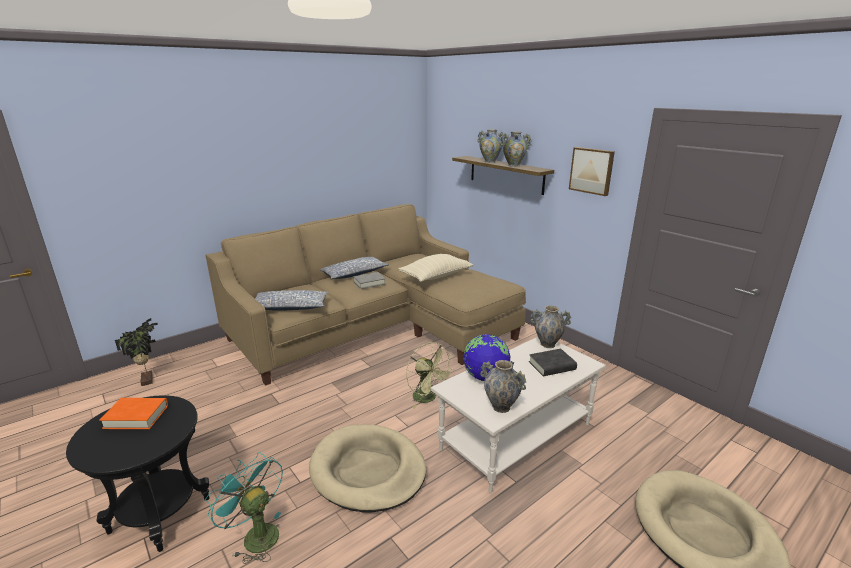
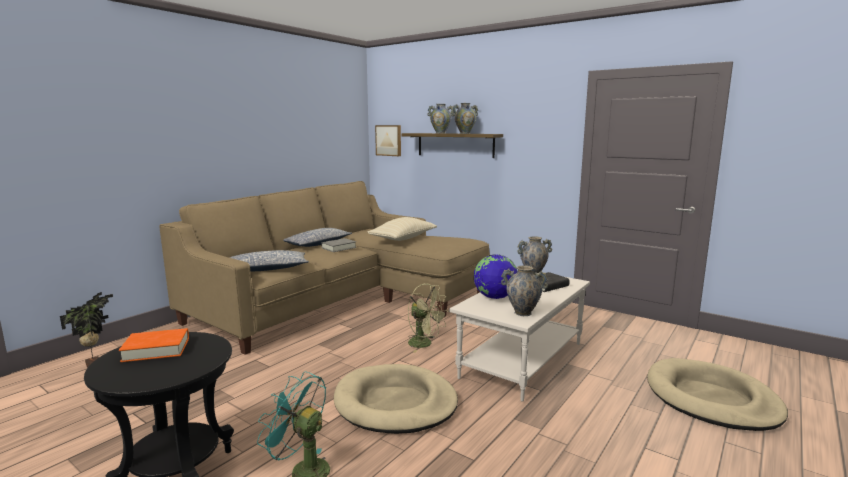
camera: 15 degrees left, 10 degrees down
(592, 170) = (539, 130): picture -> picture (389, 140)

